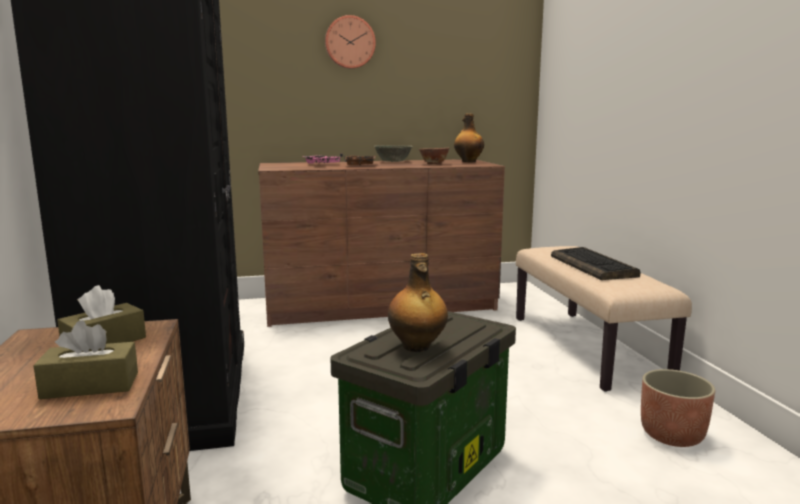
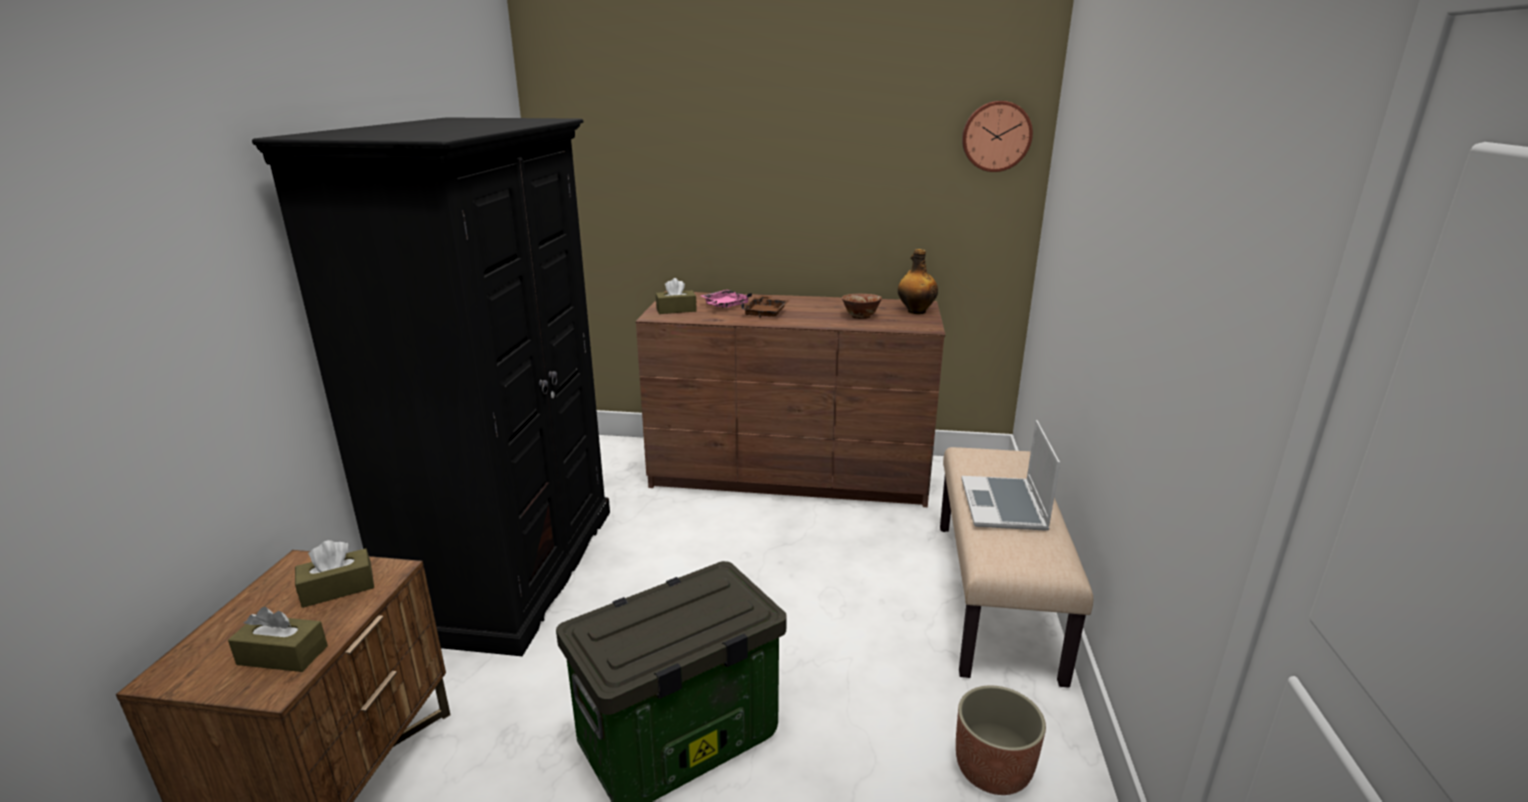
camera: 20 degrees right, 10 degrees up
(285, 167) = (676, 310): none -> brown tissue box
(350, 42) = (777, 146): wall clock -> wall clock (996, 136)
(393, 161) = (821, 301): grey bowl -> none
(416, 347) = (645, 632): bottle -> none
(593, 266) = (1004, 506): keyboard -> laptop

